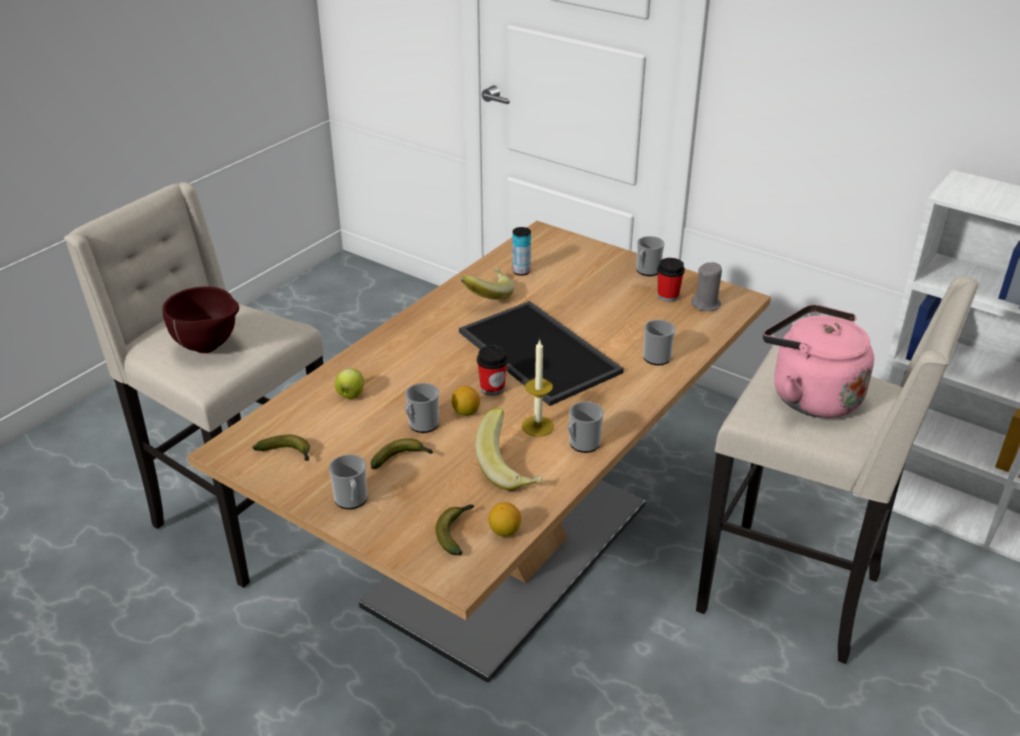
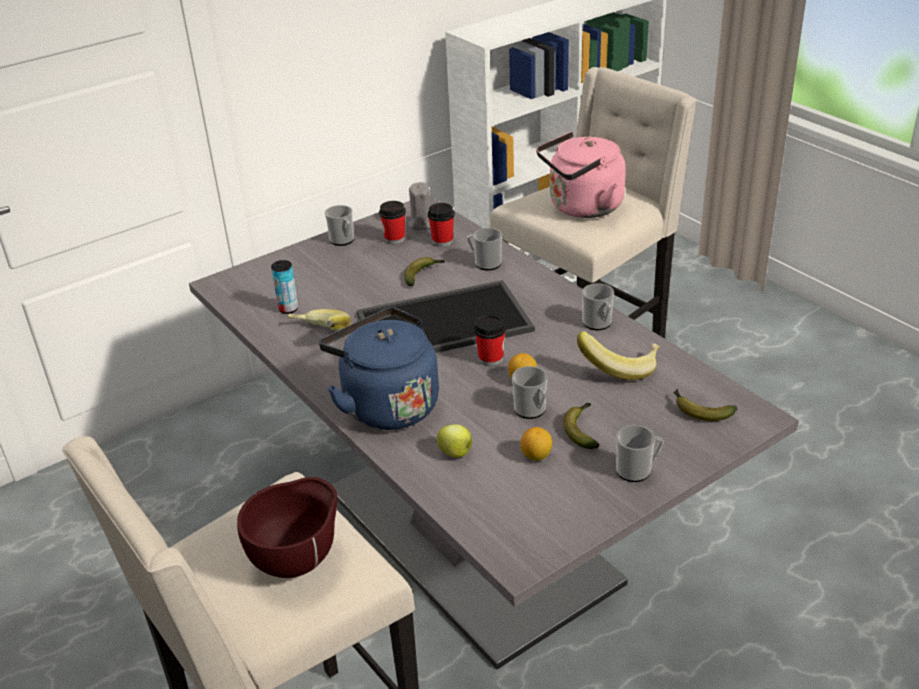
camera: 70 degrees left, 0 degrees up
(288, 454) = (544, 510): banana -> banana (423, 275)
(405, 348) = (386, 405): none -> blue kettle
(505, 531) = (704, 384): lemon -> lemon (536, 456)
(509, 553) = (469, 535): brown dining table -> grey dining table
(537, 426) = (562, 342): candle -> none
(681, 323) = (442, 241): none -> cup

